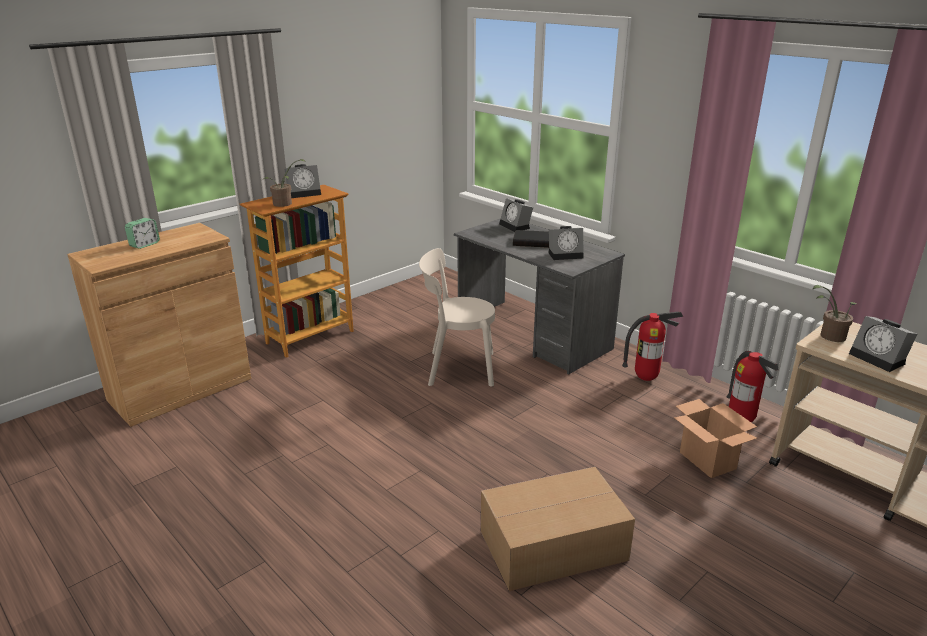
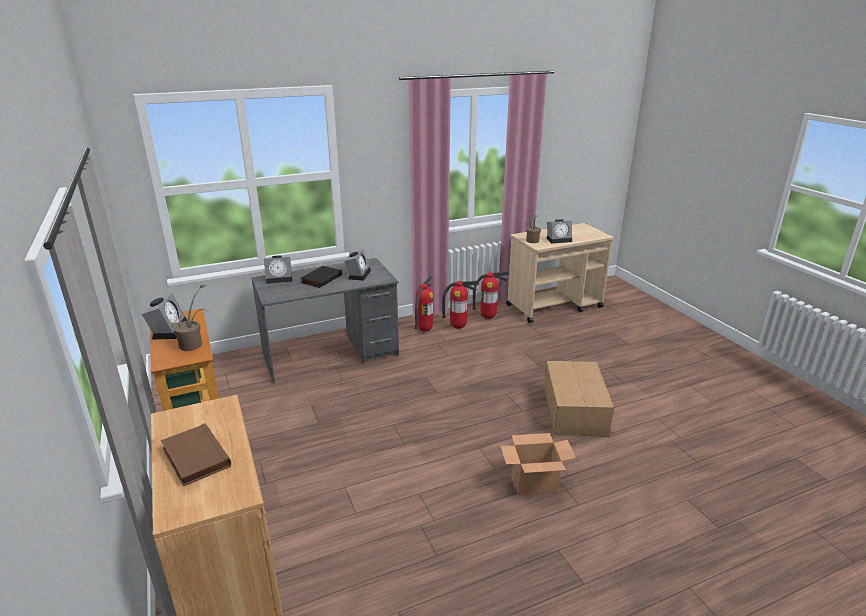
camera: 70 degrees left, 0 degrees up
(144, 244) = (194, 458): alarm clock -> brown book
(457, 368) = (351, 401): beige chair -> none
(682, 402) = (458, 327): none -> fire extinguisher
(706, 460) = (517, 338): cardboard box -> cardboard box (534, 484)

